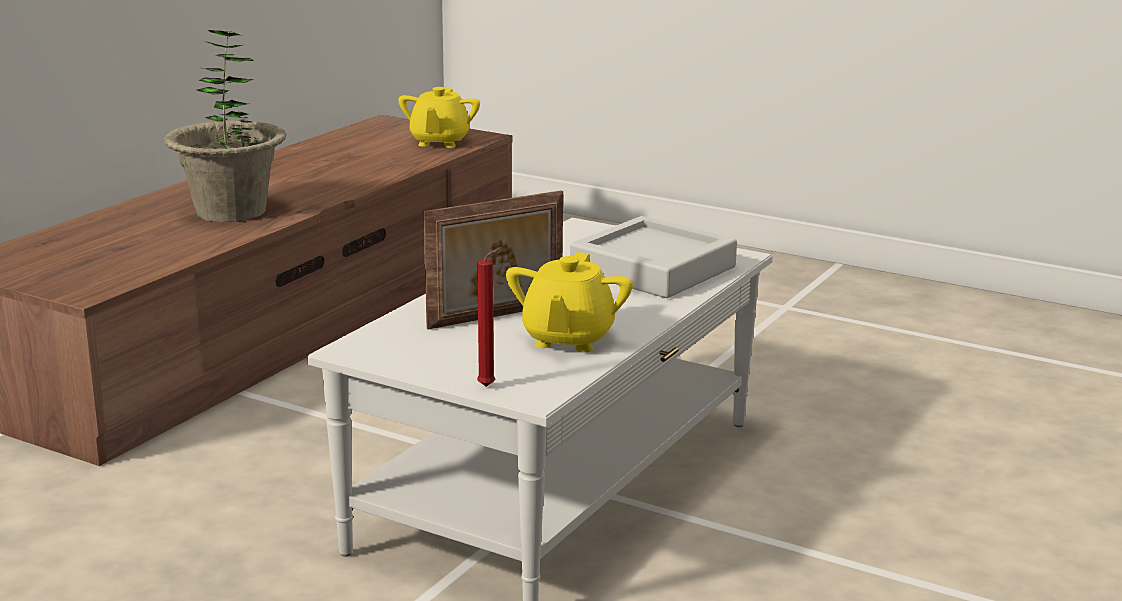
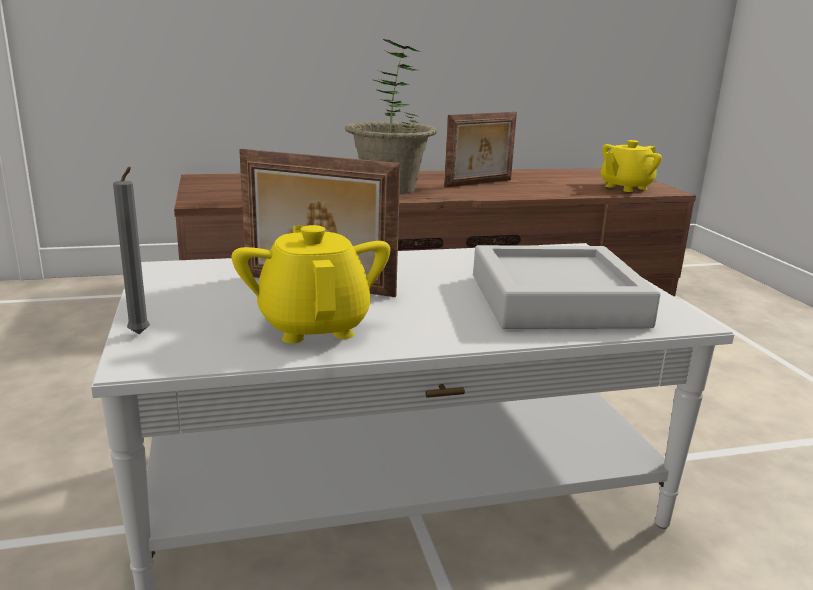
camera: 45 degrees right, 0 degrees up
(301, 177) = (479, 183): none -> picture frame
(489, 386) = (140, 335): red candle -> grey candle
(567, 339) = (314, 326): yellow teapot -> yellow teapot turned 105 degrees clockwise

